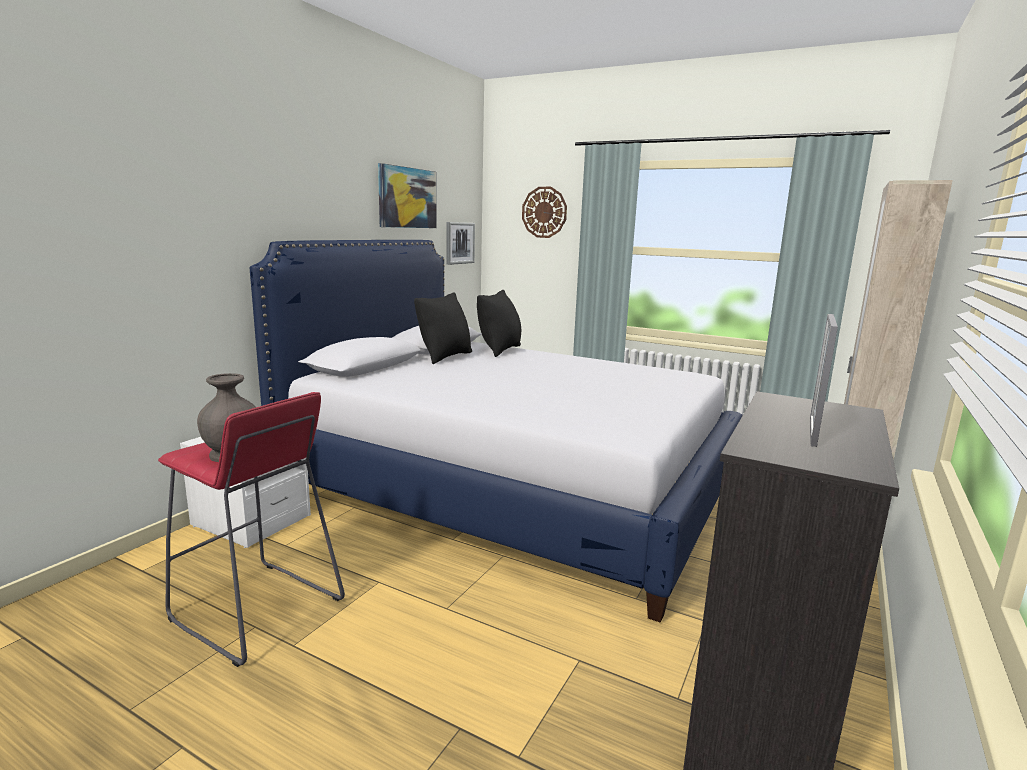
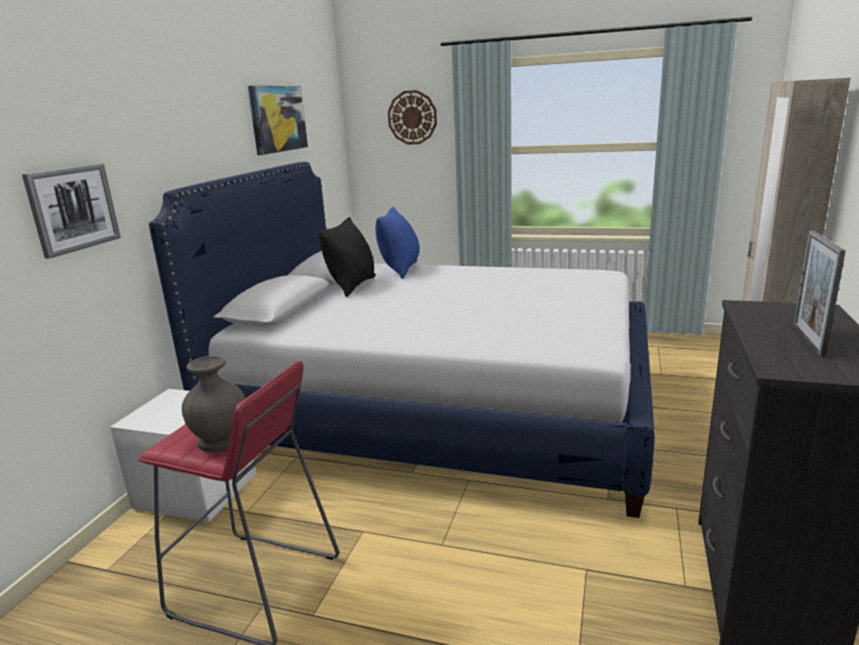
camera: 10 degrees left, 5 degrees up
(459, 243) = (328, 158): picture -> picture (73, 209)
(500, 350) = (400, 270): black pillow -> blue pillow

